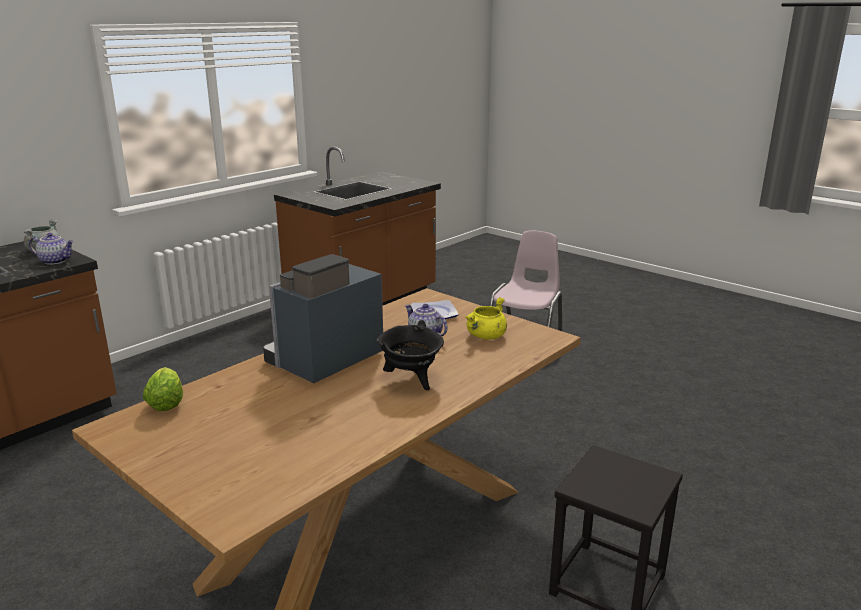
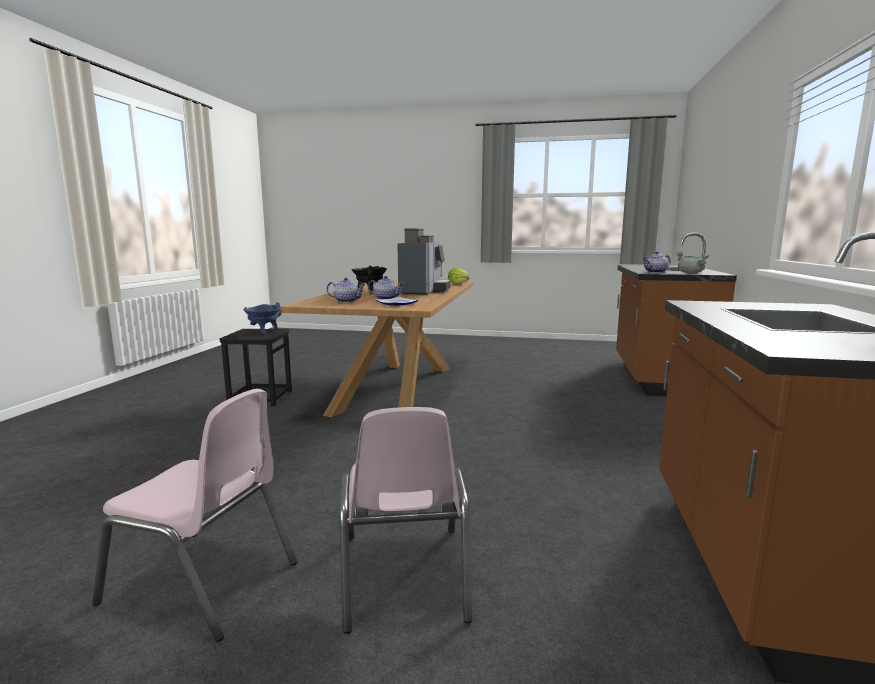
camera: 150 degrees right, 10 degrees down
(486, 336) = (347, 301): yellow cooking pot -> teapot
(604, 484) = (264, 332): none -> blue cooking pot
(627, 359) = (203, 582): none -> pink chair

